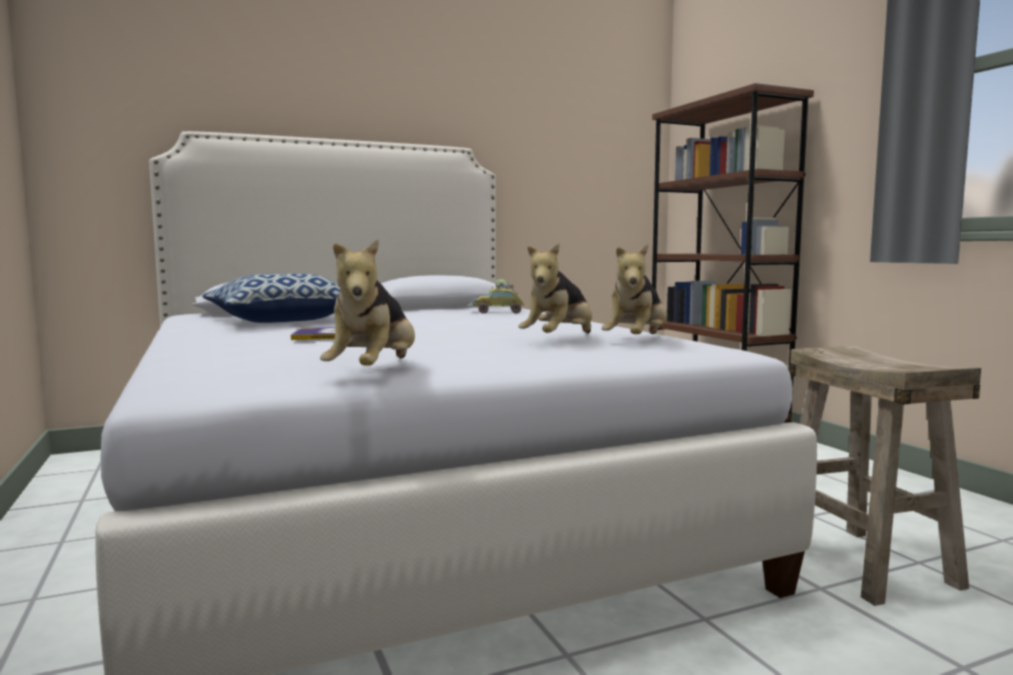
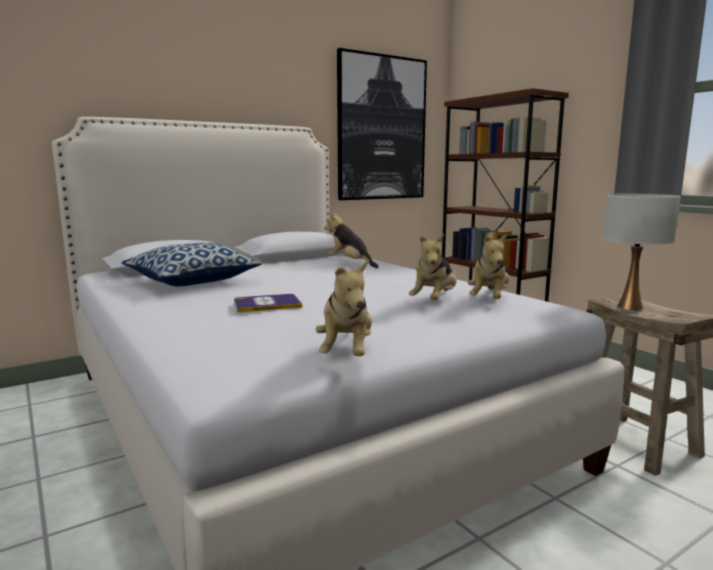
camera: 10 degrees left, 5 degrees up
(498, 312) = (350, 263): toy car -> plush toy
(572, 152) = (381, 128): none -> picture
(847, 357) = (630, 307): none -> white table lamp

